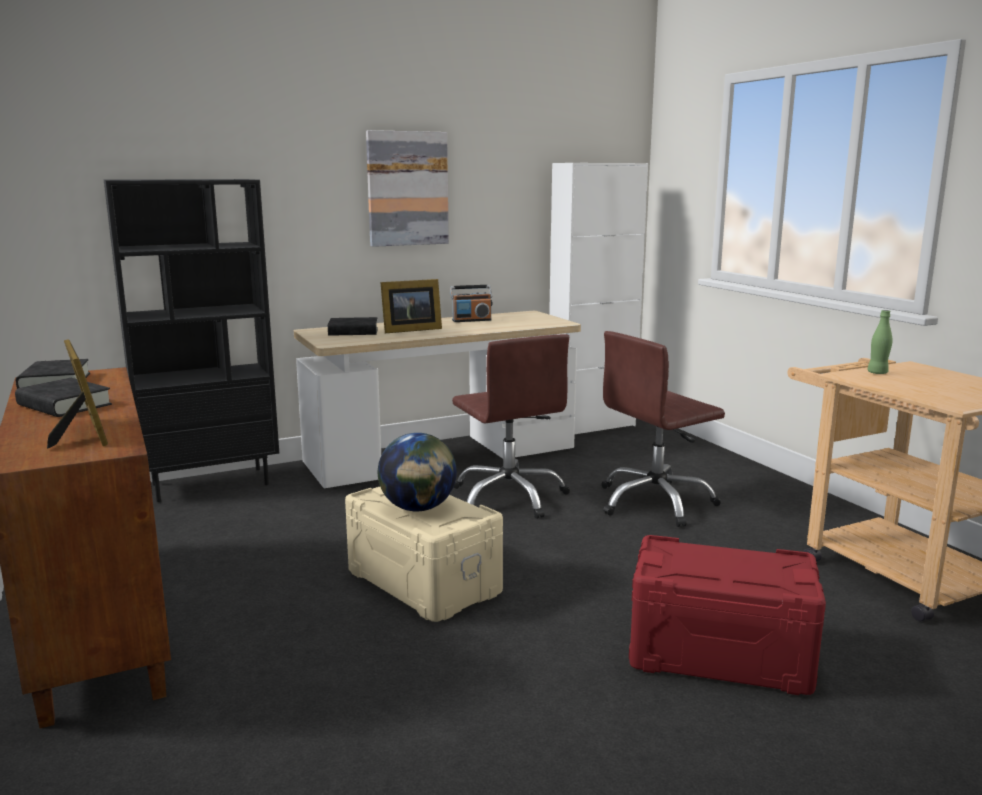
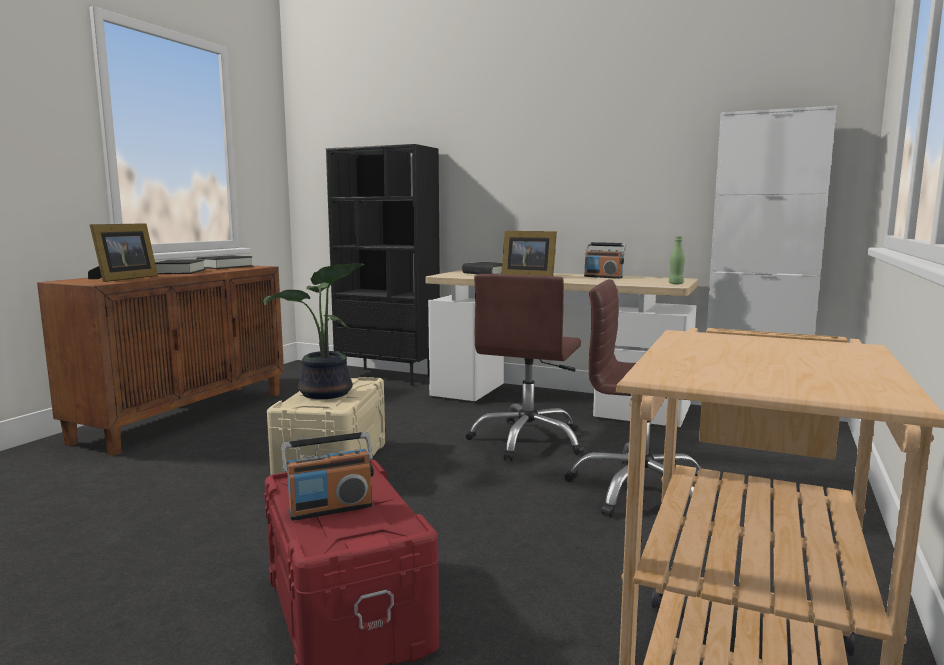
camera: 50 degrees right, 5 degrees down
(407, 189) = (565, 152): picture -> none
(418, 508) = (325, 394): globe -> potted plant
(730, 573) = (330, 509): none -> radio
(877, 373) = (742, 341): green bottle -> green bottle (676, 284)

